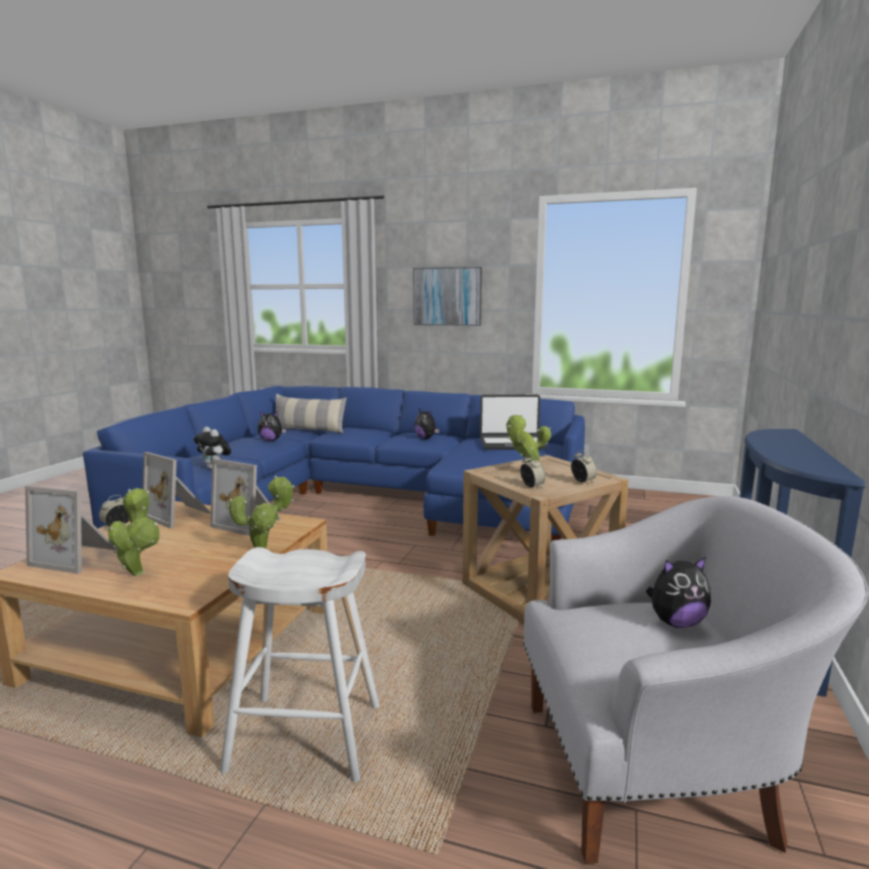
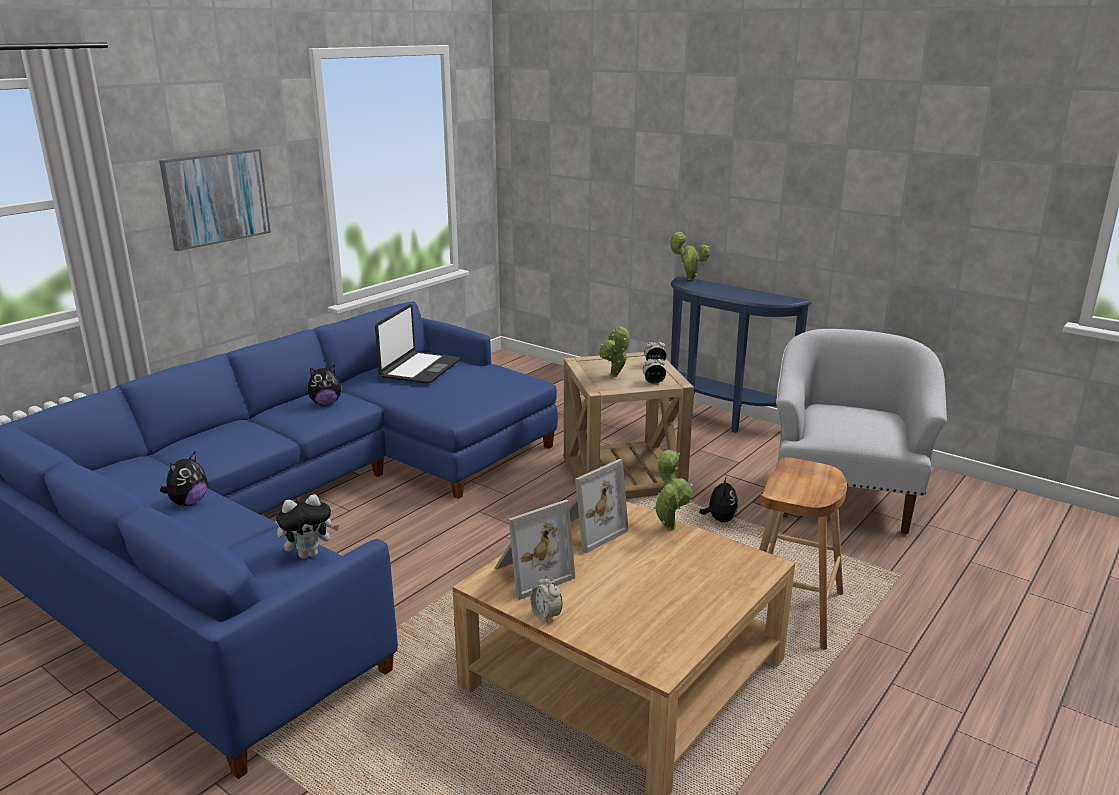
camera: 70 degrees left, 10 degrees up
(78, 557) = (638, 633): picture frame -> none
(138, 572) = (695, 591): potted plant -> potted plant (688, 279)
(306, 737) = (791, 610): white stool -> brown stool
(309, 430) = (159, 469): pillow -> none
(676, 623) = (843, 410): plush toy -> plush toy (720, 519)

